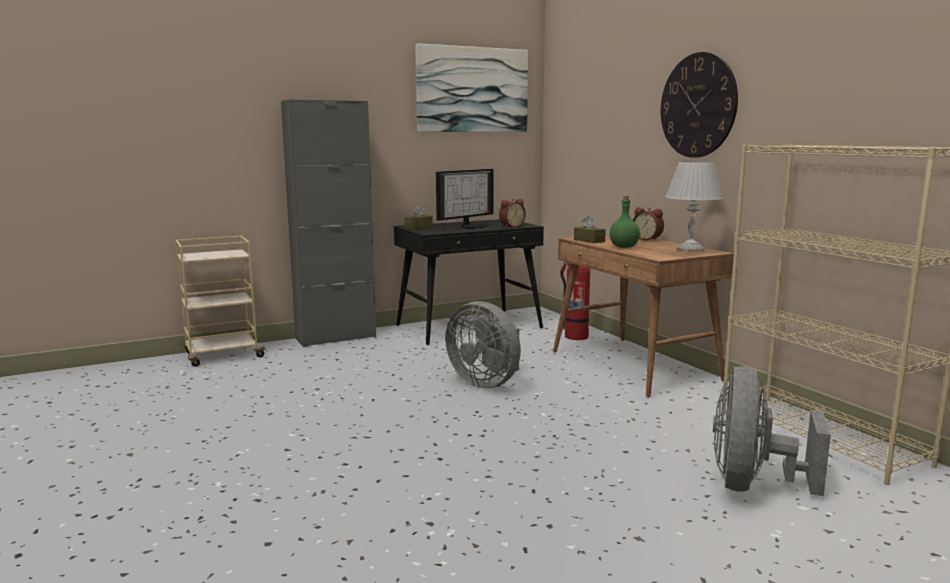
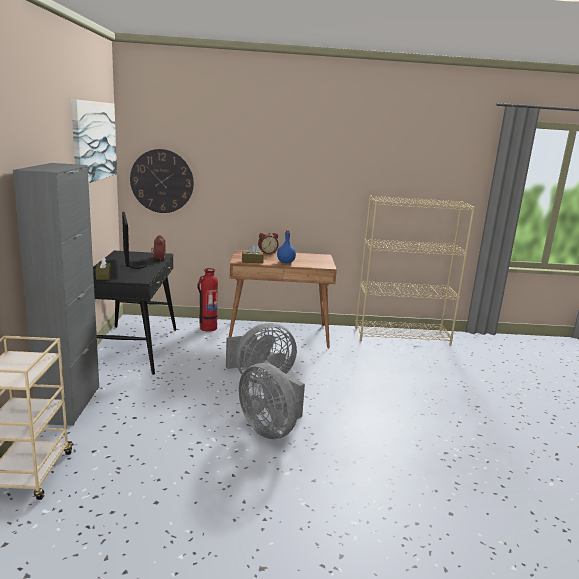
camera: 65 degrees left, 5 degrees up
(624, 247) = (285, 262): green bottle -> blue bottle
(690, 251) = (315, 257): white table lamp -> none
(698, 105) = (296, 167): wall clock -> wall clock (162, 181)
(752, 485) = (440, 366): grey fan -> grey fan (270, 429)

